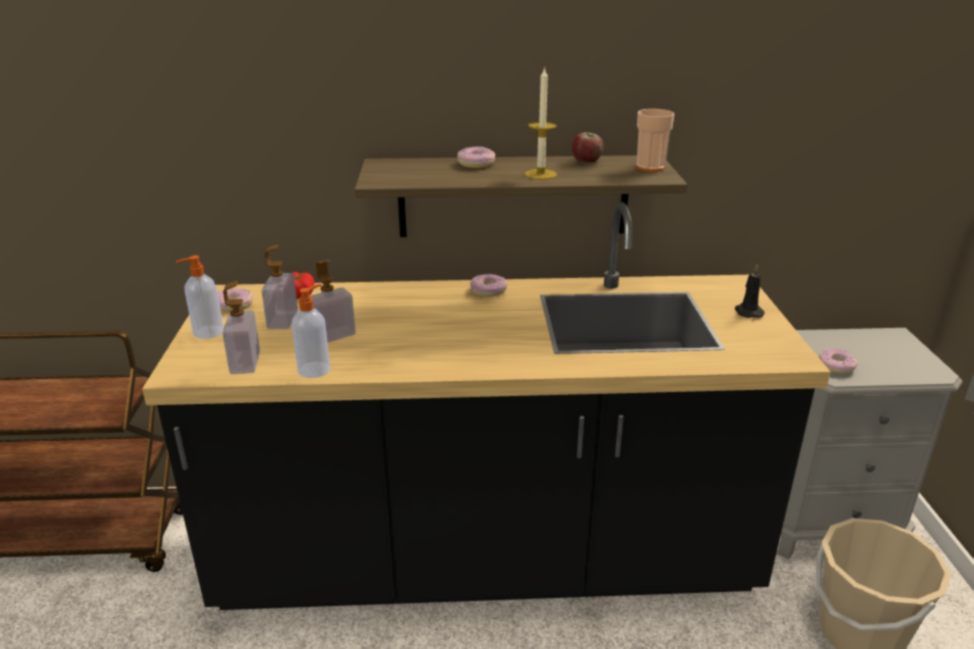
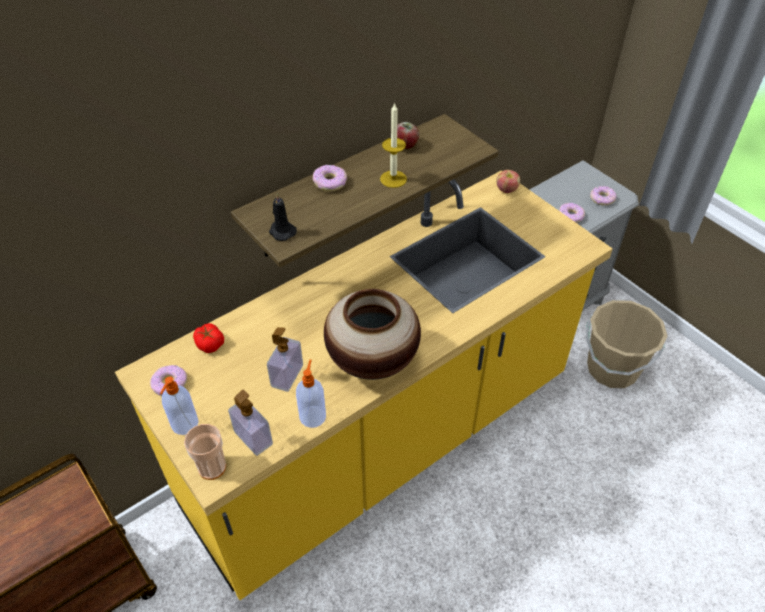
camera: 35 degrees left, 20 degrees up
(283, 320) = (229, 379): soap dispenser -> none
(422, 355) = (372, 361): none -> vase
(487, 562) = (382, 444): black counter -> yellow counter
(488, 291) = (350, 269): donut -> donut (602, 199)
(650, 167) = (455, 136): cup -> cup (212, 467)
(738, 288) = (506, 190): none -> apple
(748, 312) = (530, 212): black candle -> black candle (281, 231)

